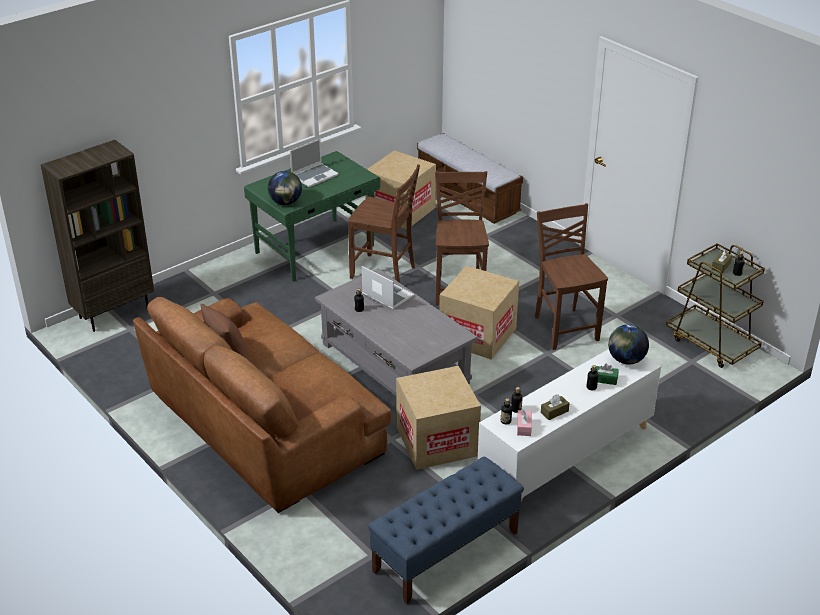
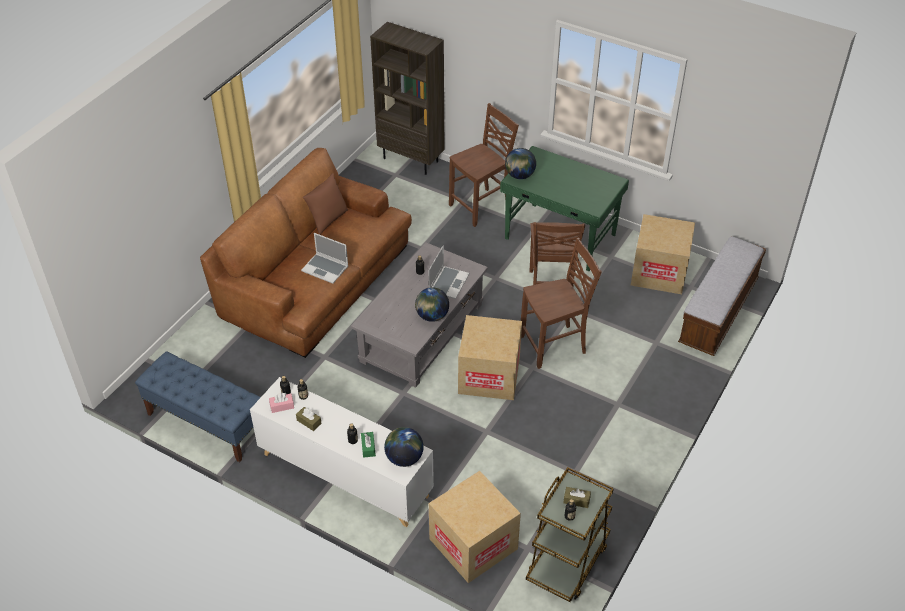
camera: 70 degrees right, 10 degrees up
(314, 176) = (574, 179): laptop -> laptop (326, 269)
(429, 315) = (432, 316): none -> globe
(437, 441) = (332, 385): cardboard box -> cardboard box (473, 544)
(565, 328) = (532, 436): brown chair -> brown chair (481, 206)

